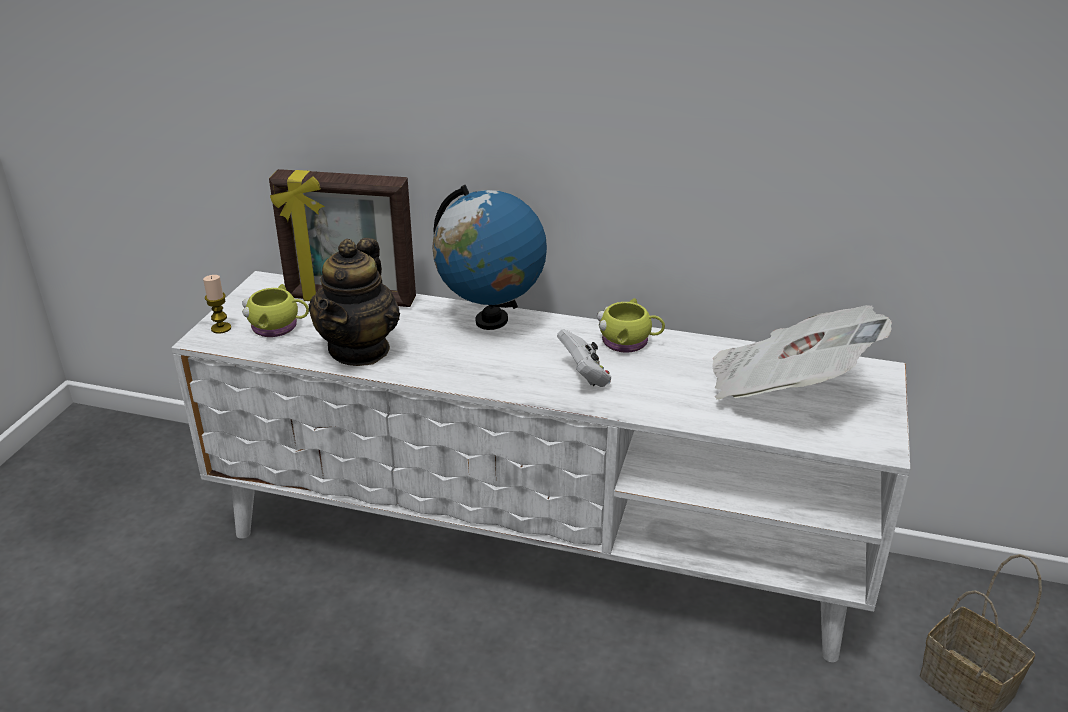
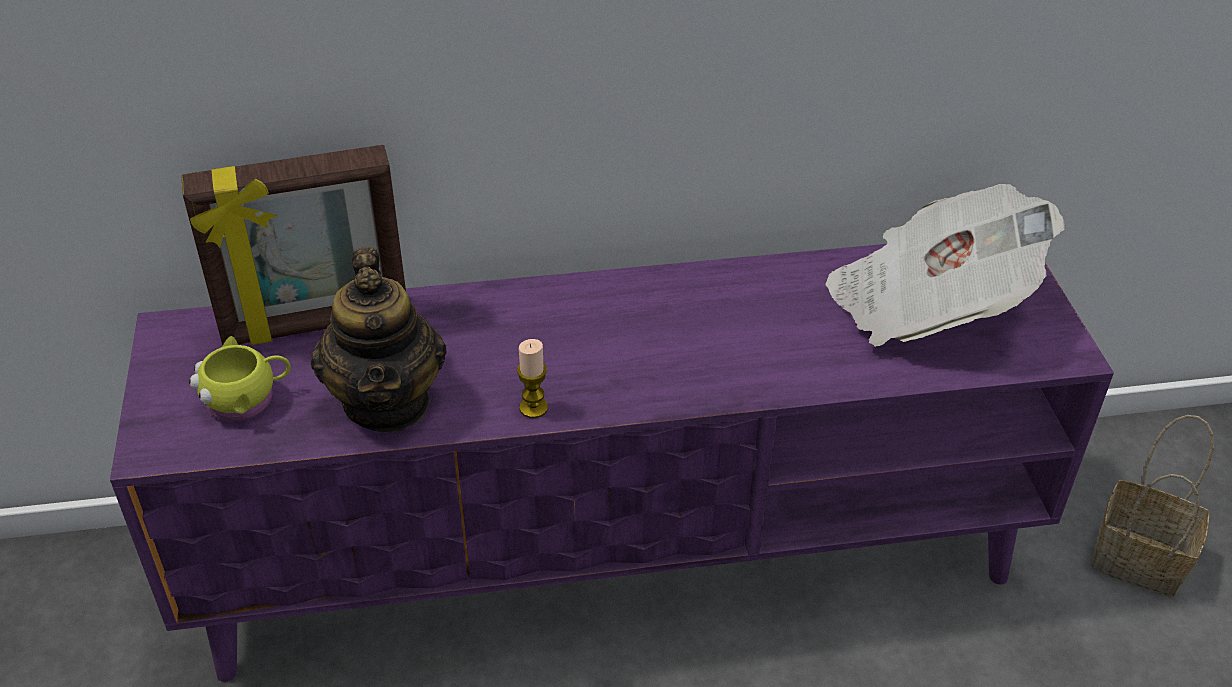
camera: 25 degrees left, 10 degrees up
(221, 328) = (162, 426): candle -> candle (533, 408)
(491, 321) = (527, 305): globe -> none
(537, 547) = (616, 556): white tv stand -> purple tv stand
(584, 376) = (698, 356): white game controller -> none
(629, 342) = (716, 289): yellow mug -> none

